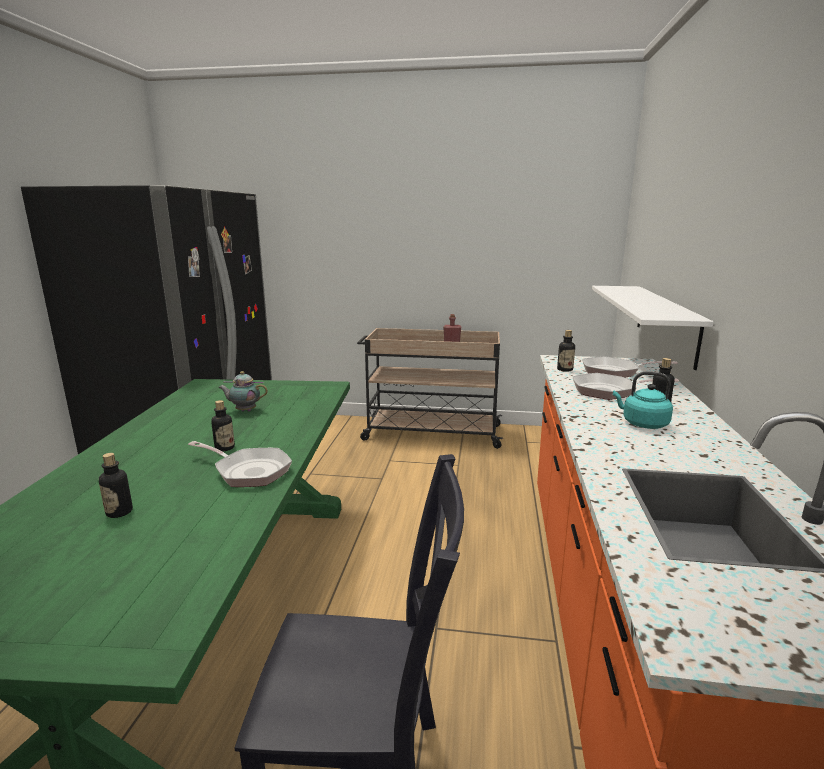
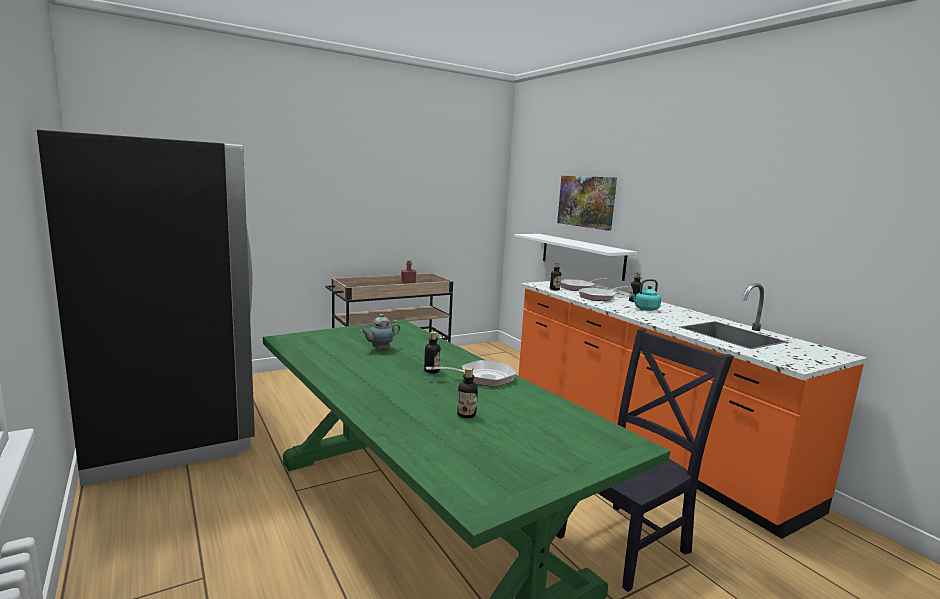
camera: 40 degrees left, 5 degrees down
(679, 235) = (586, 201): none -> picture

